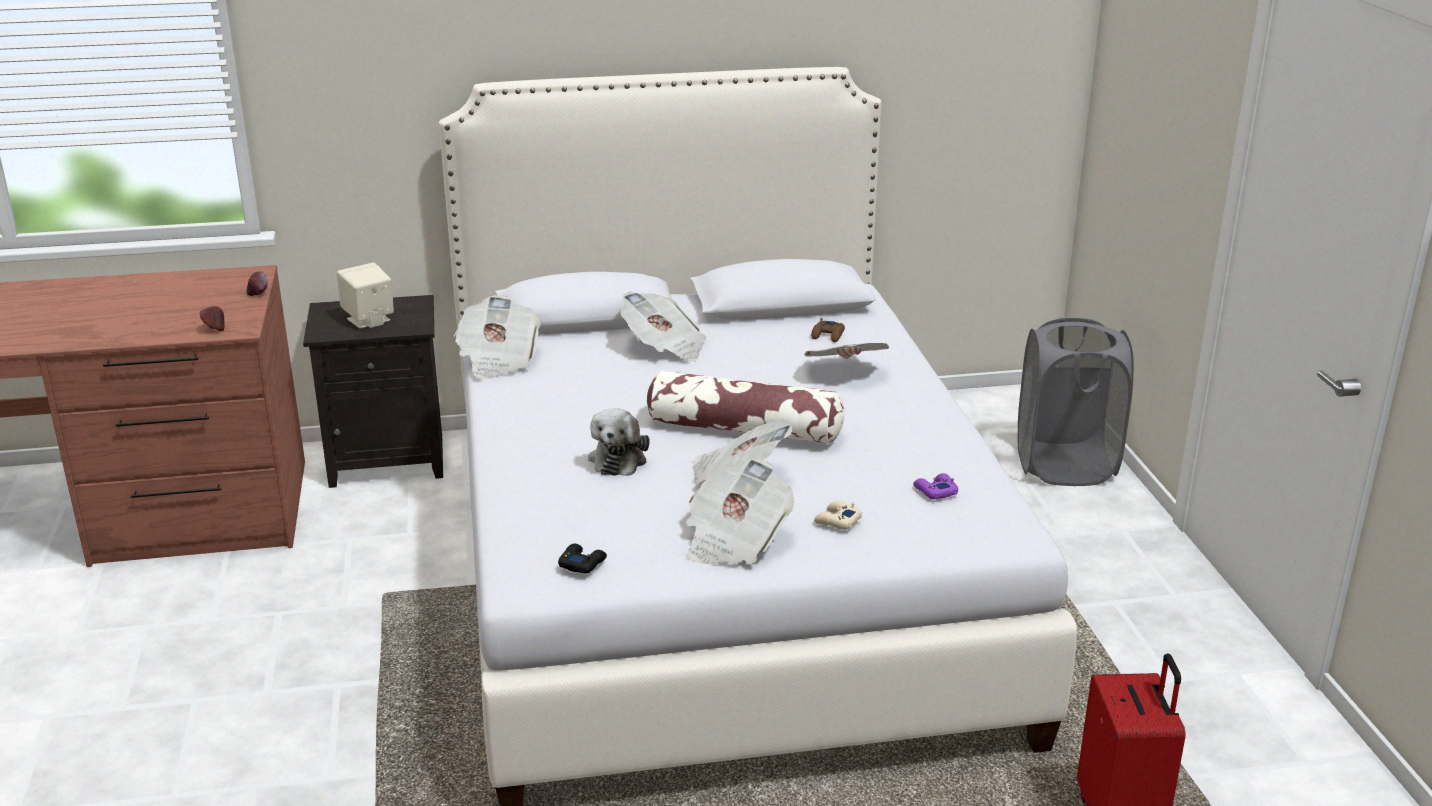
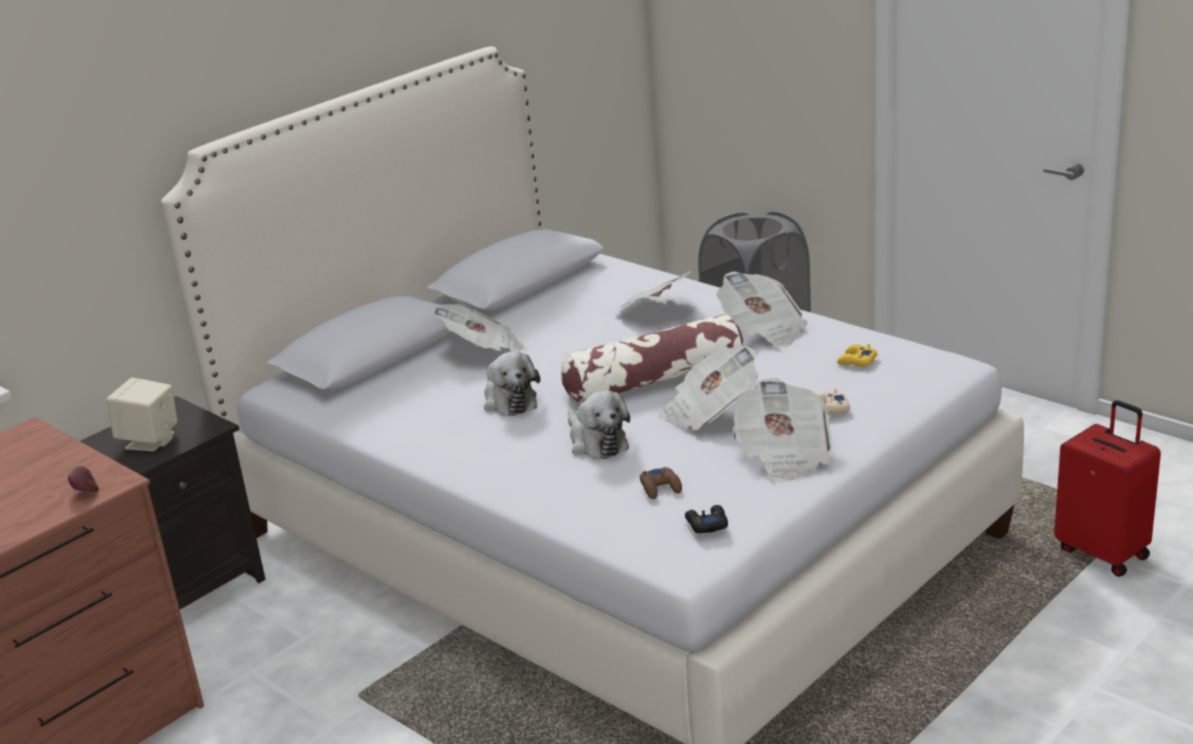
camera: 35 degrees left, 0 degrees up
(258, 294) = (69, 446): apple -> none
(498, 360) = (353, 417): newspaper -> newspaper (763, 331)
(616, 396) = (509, 400): none -> plush toy
(828, 335) = (597, 290): brown game controller -> brown game controller (661, 487)
(935, 491) = (856, 361): purple game controller -> yellow game controller

